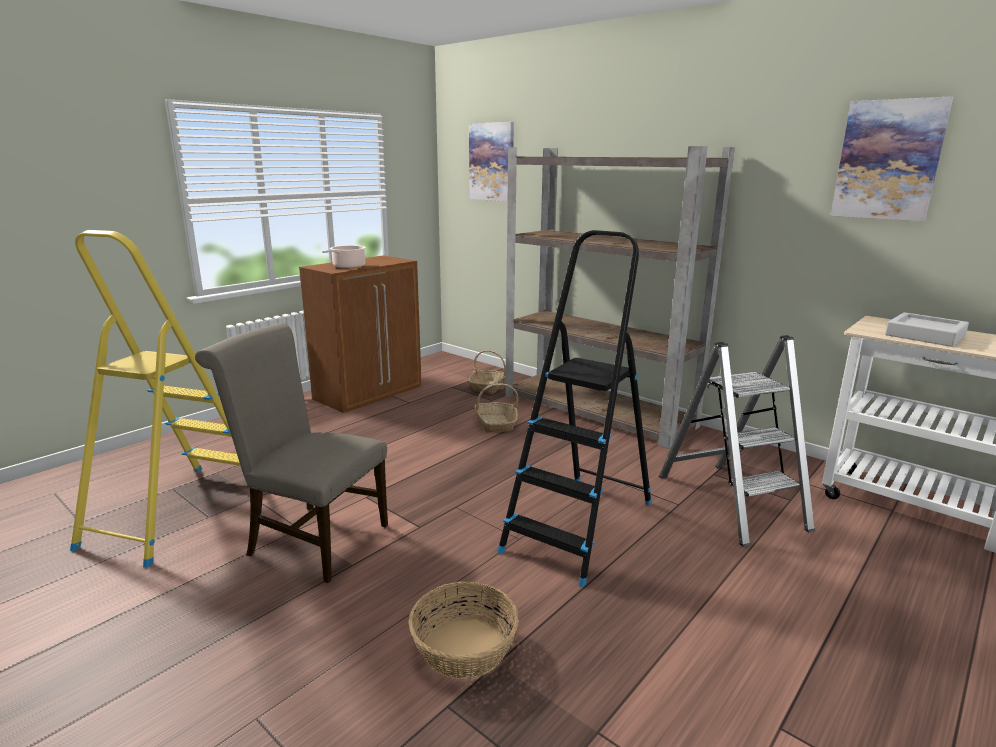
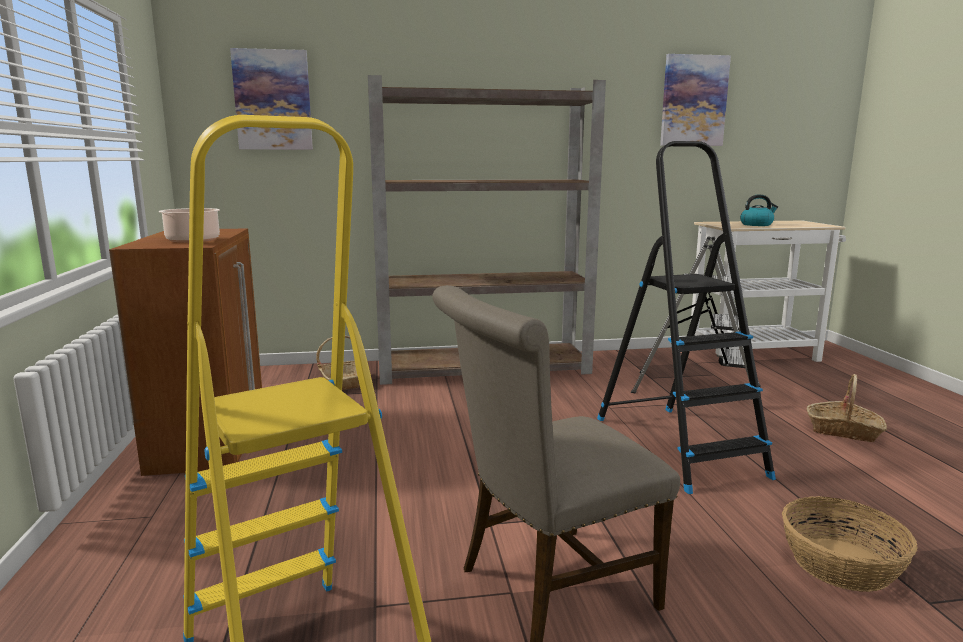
camera: 50 degrees left, 5 degrees down
(496, 423) = (432, 408): basket -> basket (843, 431)
(925, 335) = (756, 224): grey tray -> kettle

